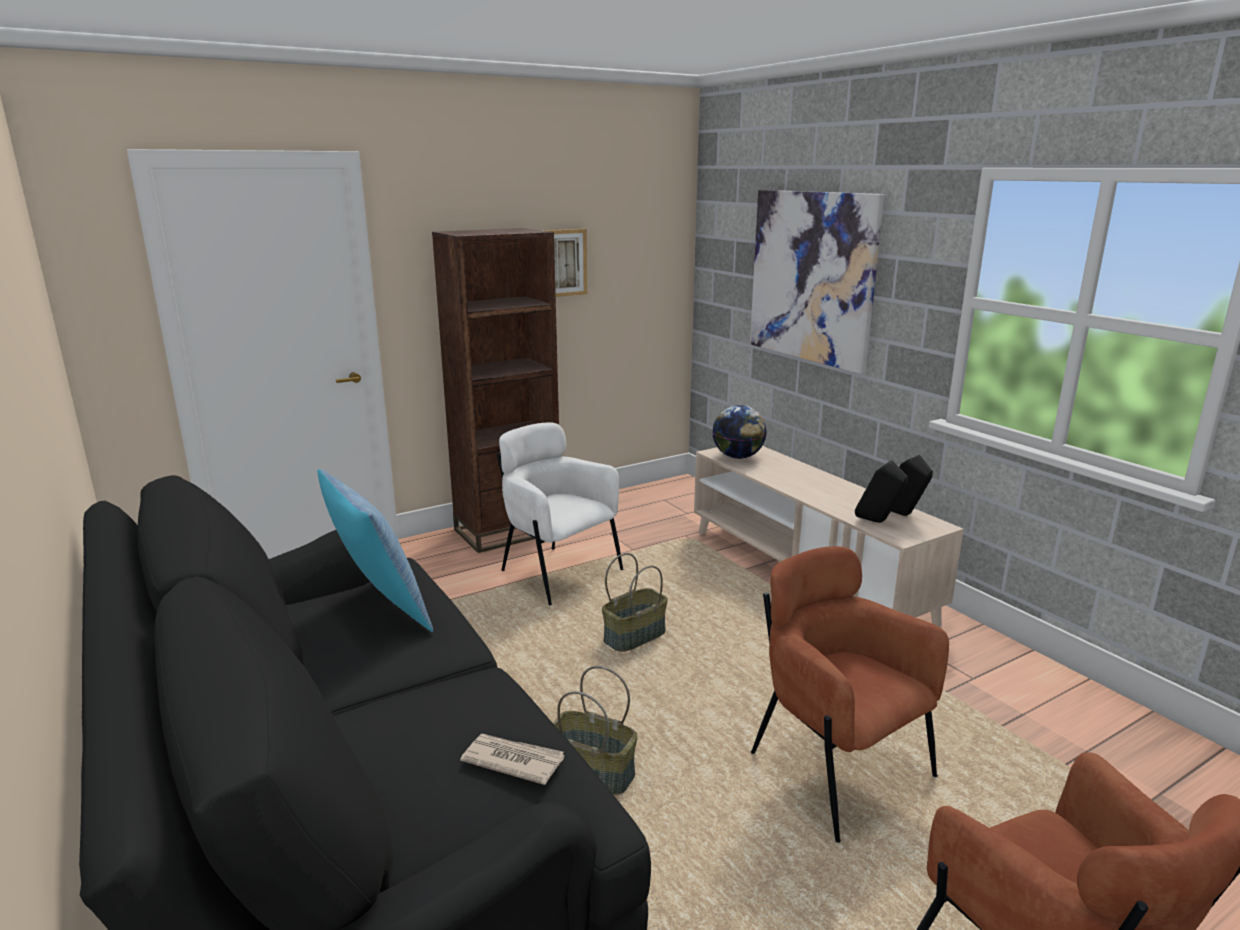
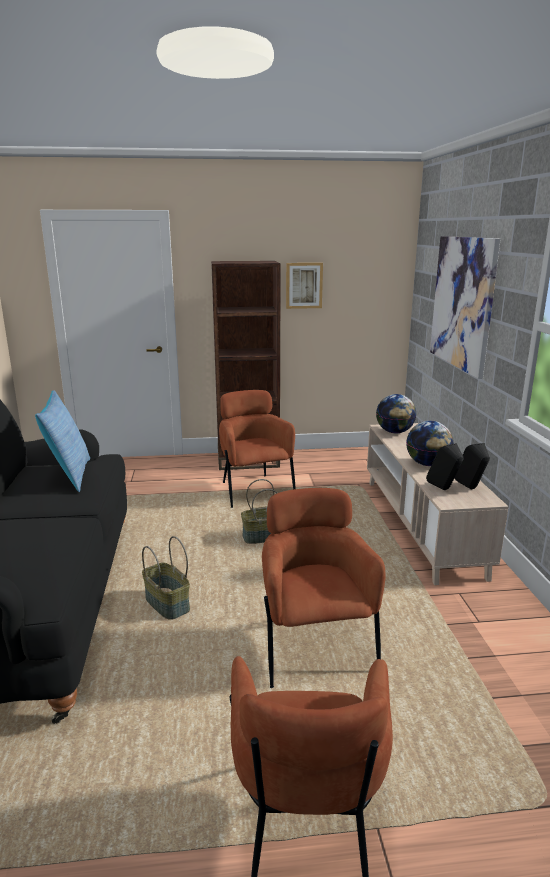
camera: 25 degrees right, 0 degrees up
(512, 760) = (38, 561): newspaper -> none
(557, 573) = (254, 490): white armchair -> brown armchair
(823, 493) = (427, 464): none -> globe

